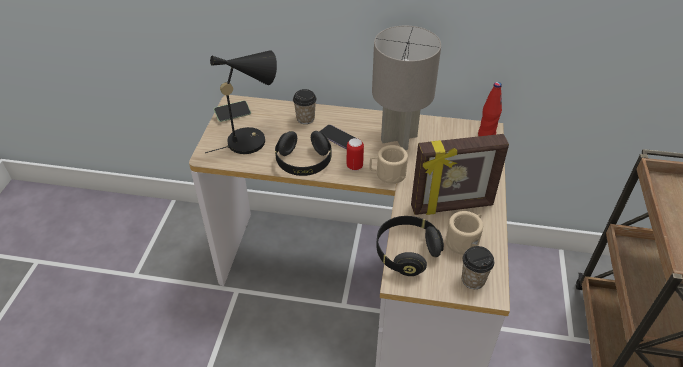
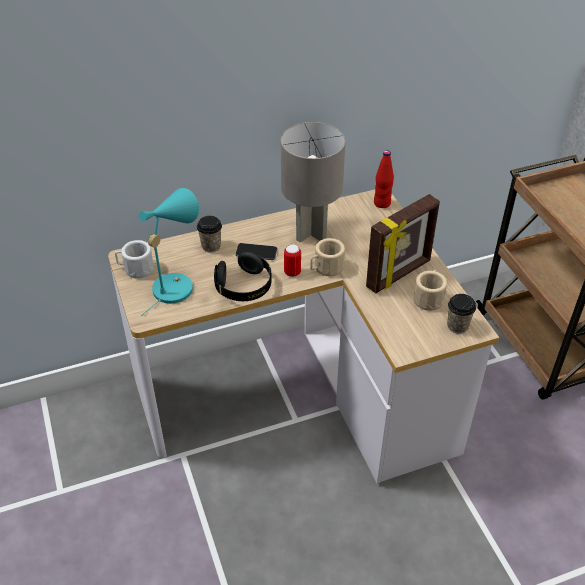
camera: 30 degrees left, 0 degrees up
(233, 115) = (135, 269): phone -> white mug
(252, 139) = (176, 285): black table lamp -> turquoise table lamp
(406, 252) = (392, 327): black headphones -> none

